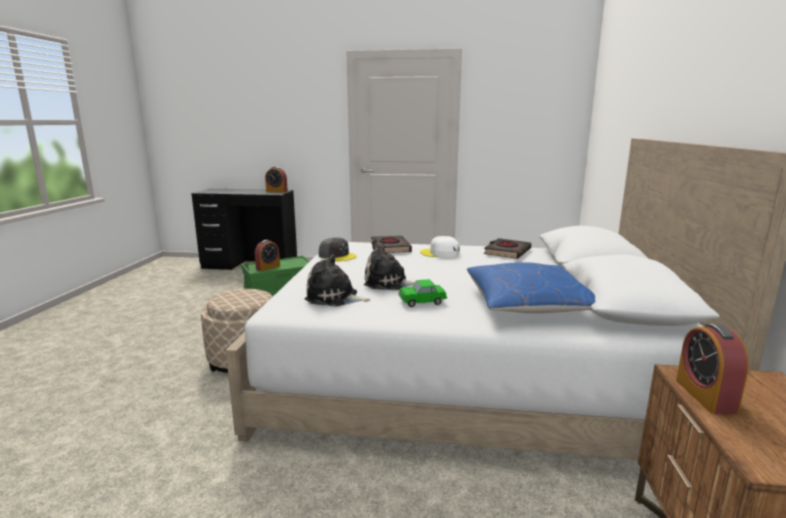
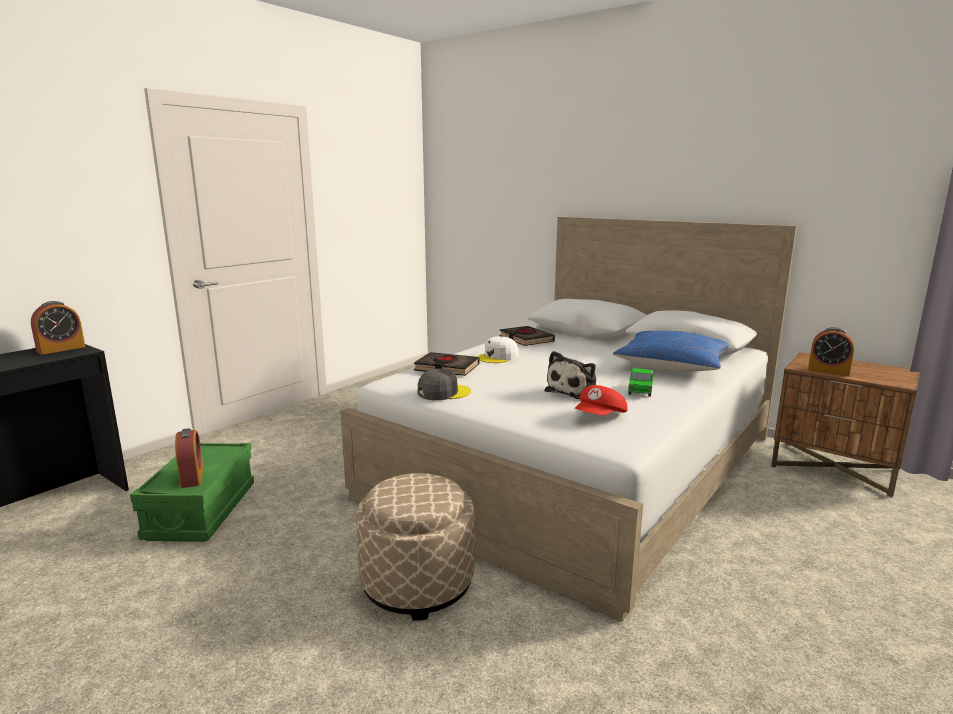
camera: 60 degrees left, 0 degrees up
(334, 298) = (600, 417): plush toy -> red cap

